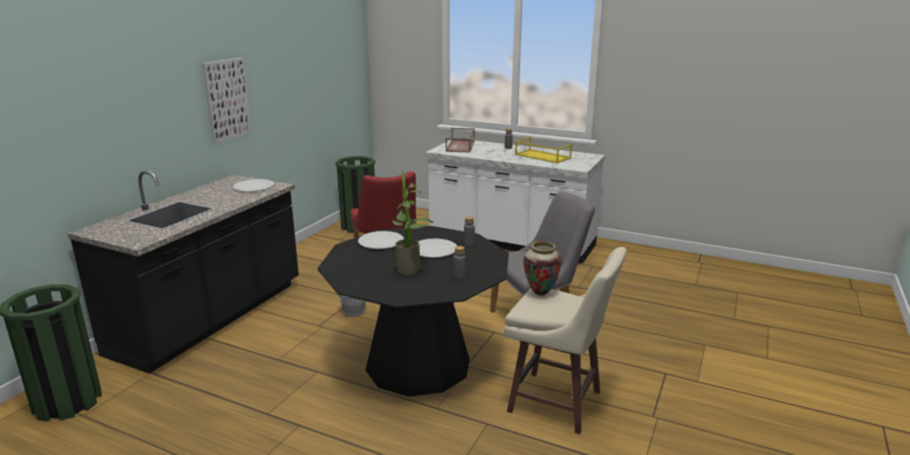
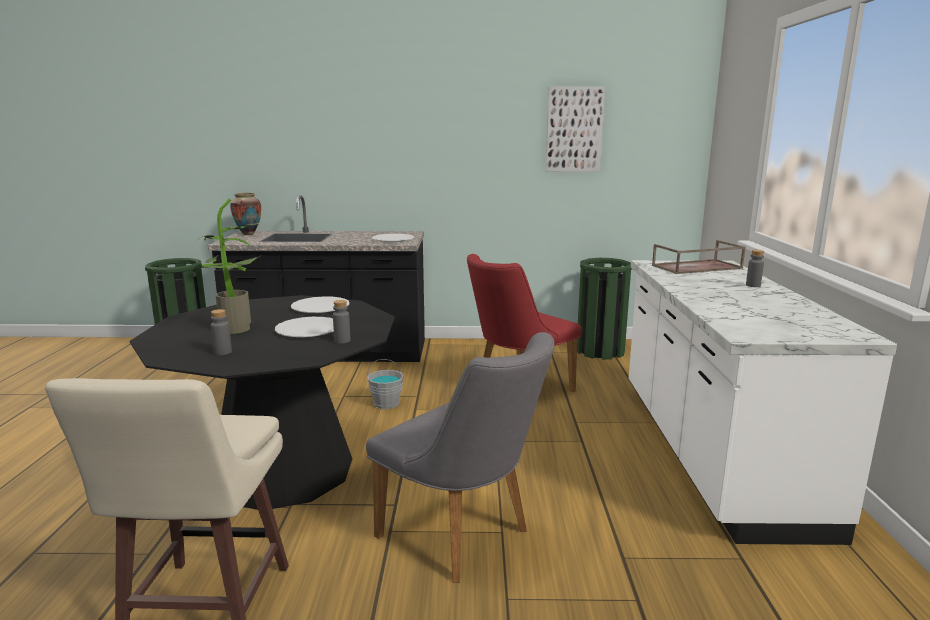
camera: 65 degrees right, 5 degrees down
(227, 99) = (433, 152): picture -> picture (574, 129)
(540, 293) = (229, 421): vase -> vase (248, 234)
(542, 156) = (755, 306): yellow tray -> none

